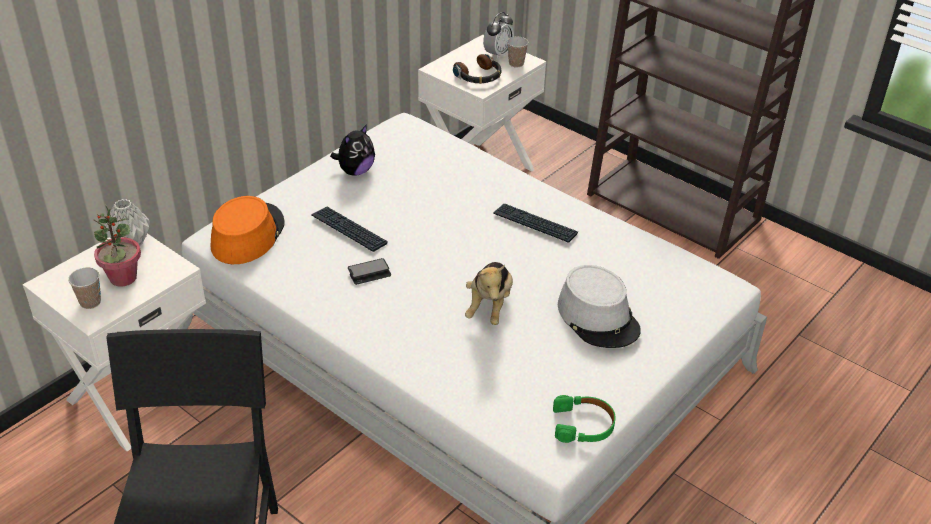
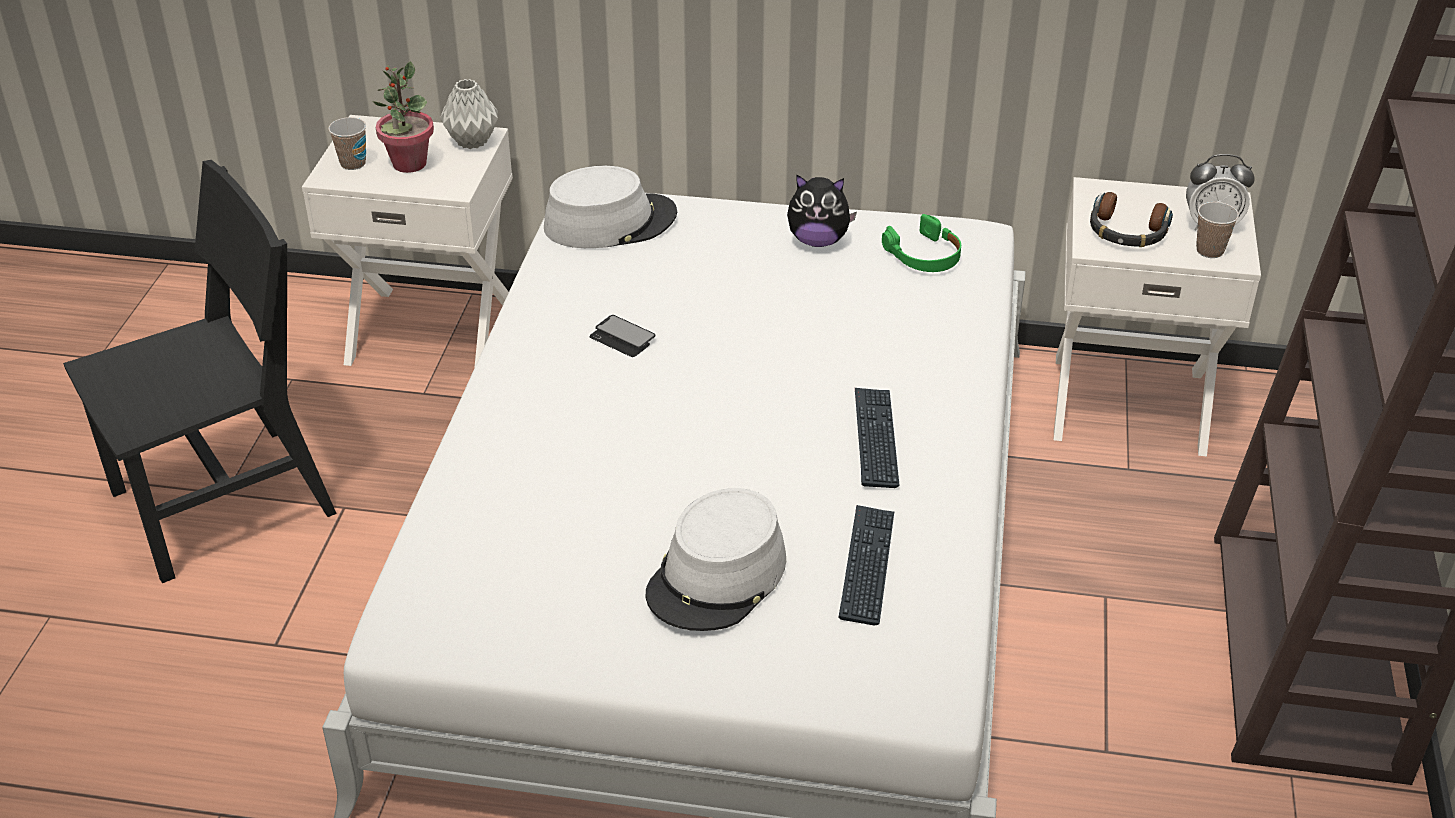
camera: 60 degrees right, 0 degrees up
(247, 235) = (610, 222): orange hat -> grey hat
(349, 230) = (693, 288): keyboard -> keyboard (867, 566)
(489, 306) = (645, 463): plush toy -> none
(583, 425) = (476, 642): green headphones -> green headphones (924, 255)

